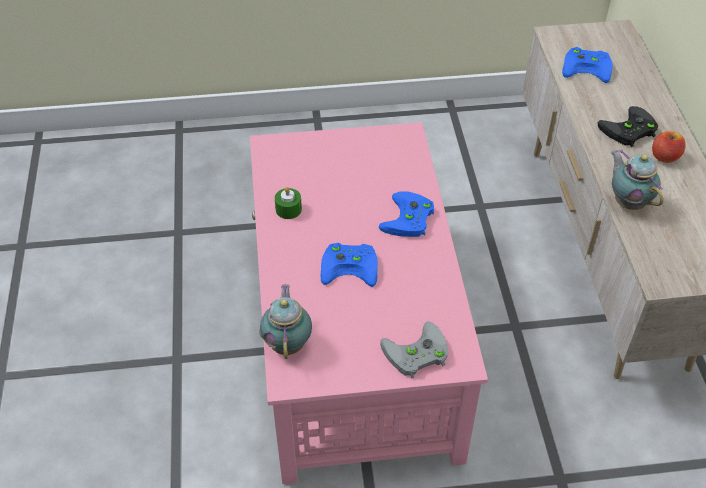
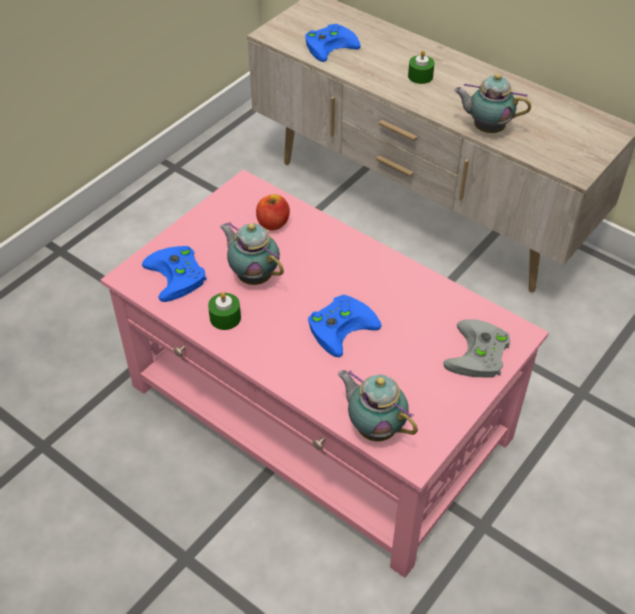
camera: 45 degrees left, 0 degrees up
(338, 195) = (253, 276): none -> teapot
(409, 220) = (337, 255): blue game controller -> blue game controller (179, 276)
(628, 131) = (420, 76): black game controller -> green candle
(665, 157) = (467, 80): apple -> apple (273, 223)

